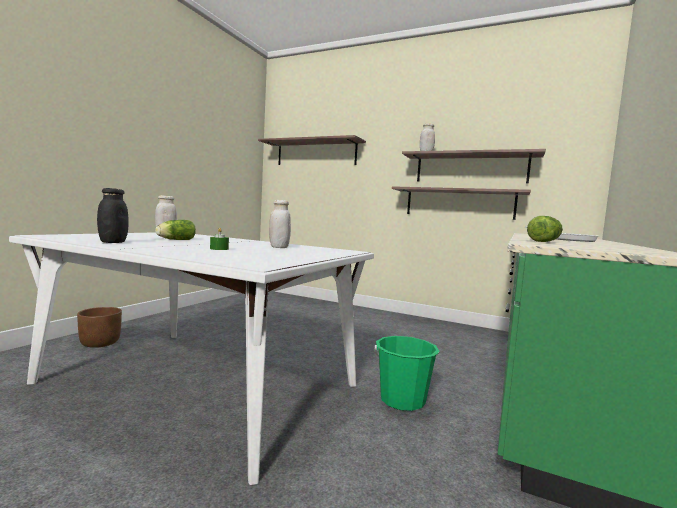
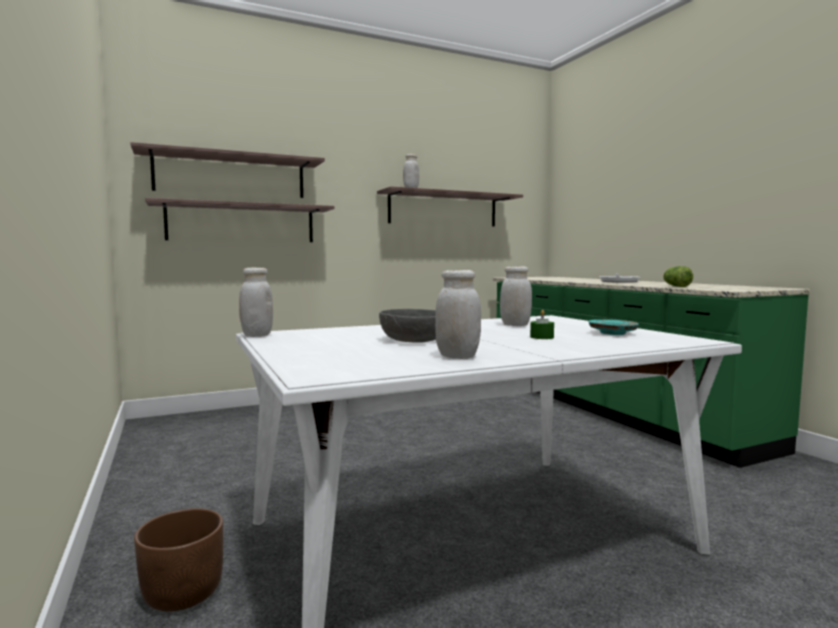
camera: 50 degrees left, 0 degrees up
(113, 242) = (457, 357): black jar -> white jar
(175, 240) = (414, 340): lettuce -> grey bowl
(269, 256) = (613, 333): none -> turquoise plate
(402, 400) = (592, 456): green bucket -> none
(459, 203) = (435, 249): shelf -> shelf (242, 223)

